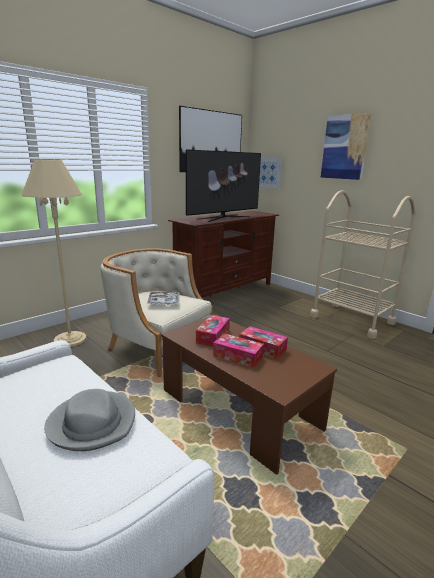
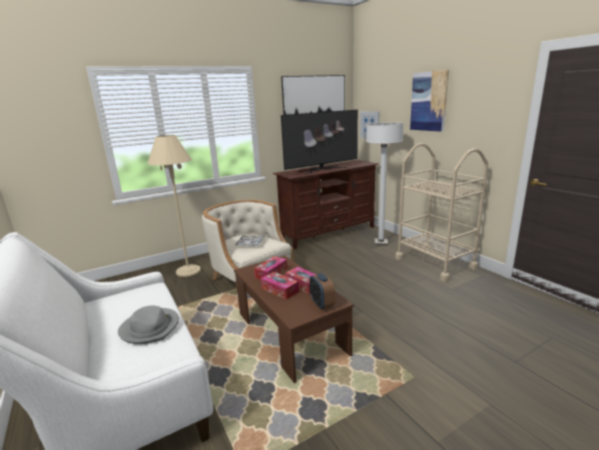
camera: 15 degrees right, 0 degrees up
(286, 300) = (381, 242): none -> white floor lamp
(301, 370) = (322, 304): none -> alarm clock

